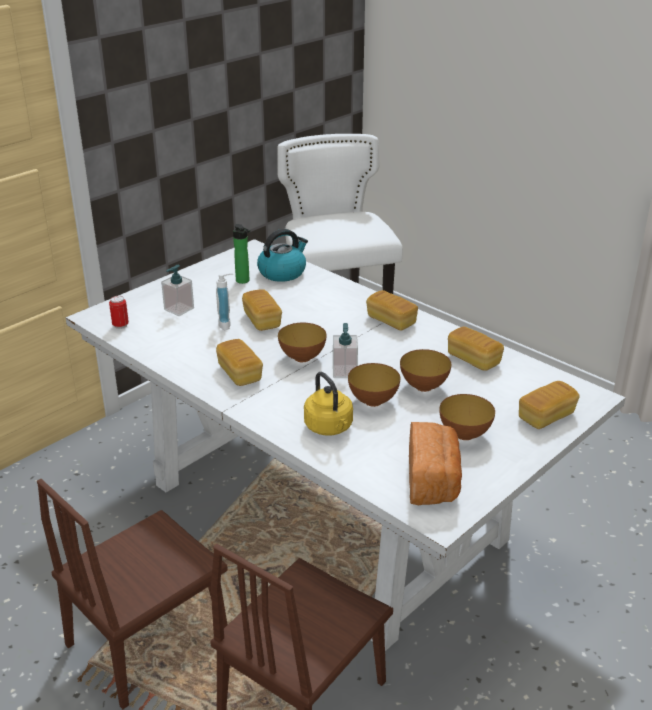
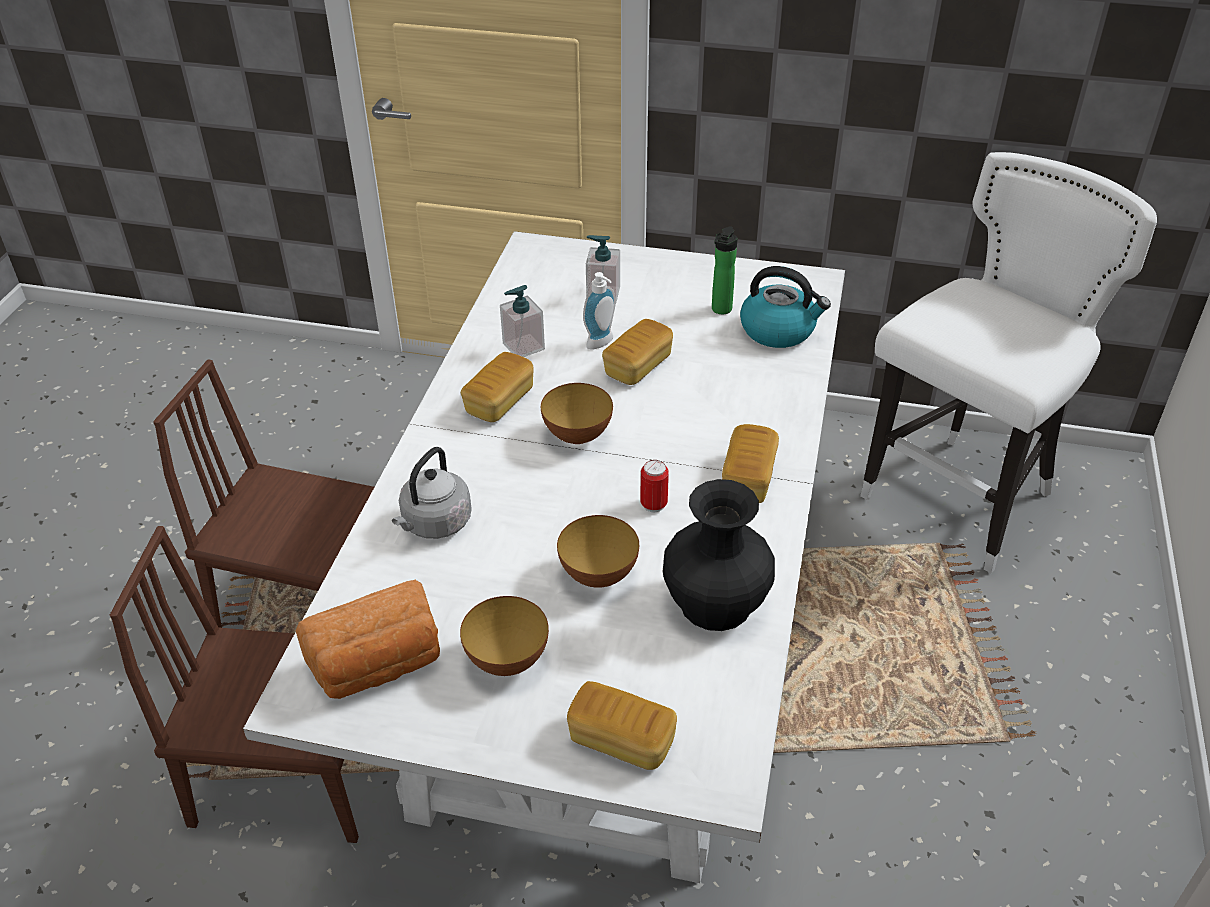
camera: 60 degrees right, 10 degrees up
(120, 325) = (528, 273): can -> can (653, 505)
(329, 428) = (434, 524): yellow kettle -> grey kettle
(344, 372) = (575, 486): soap dispenser -> soap dispenser (523, 346)
(373, 401) = (523, 539): bowl -> none
(473, 359) = (717, 602): bread -> black vase

